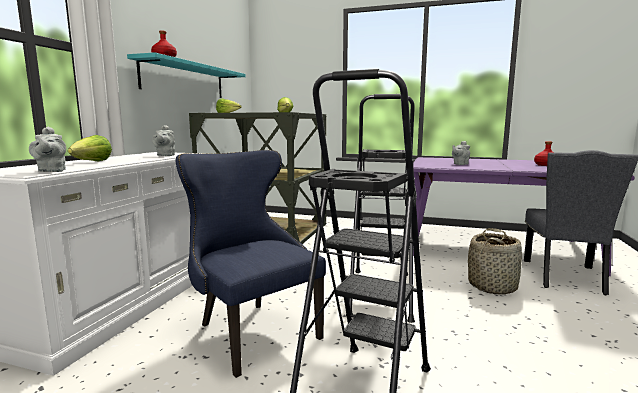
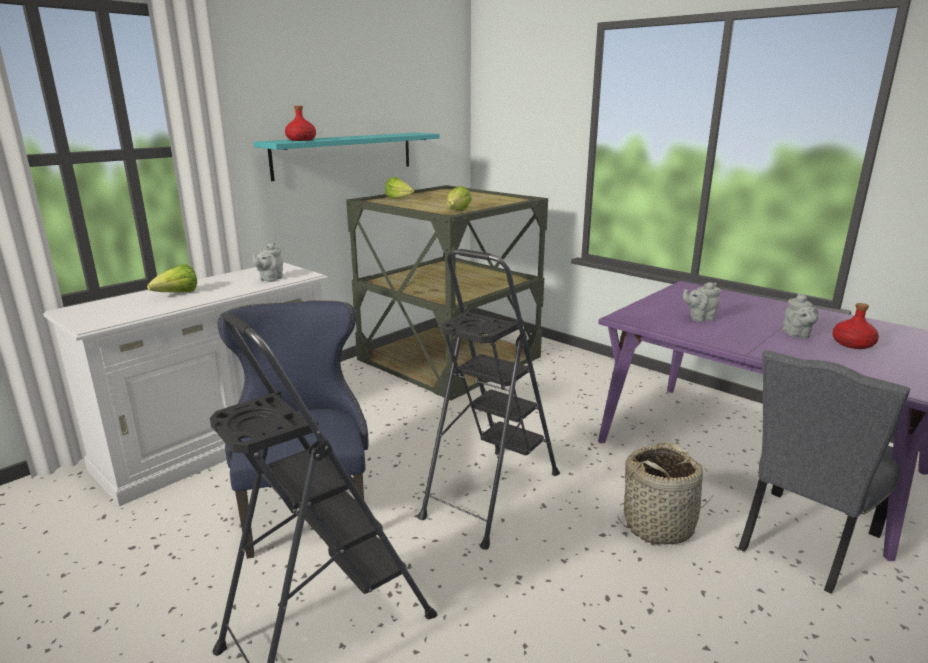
camera: 25 degrees right, 10 degrees up
(51, 171) = (114, 319): grey teapot -> grey teapot (797, 334)

